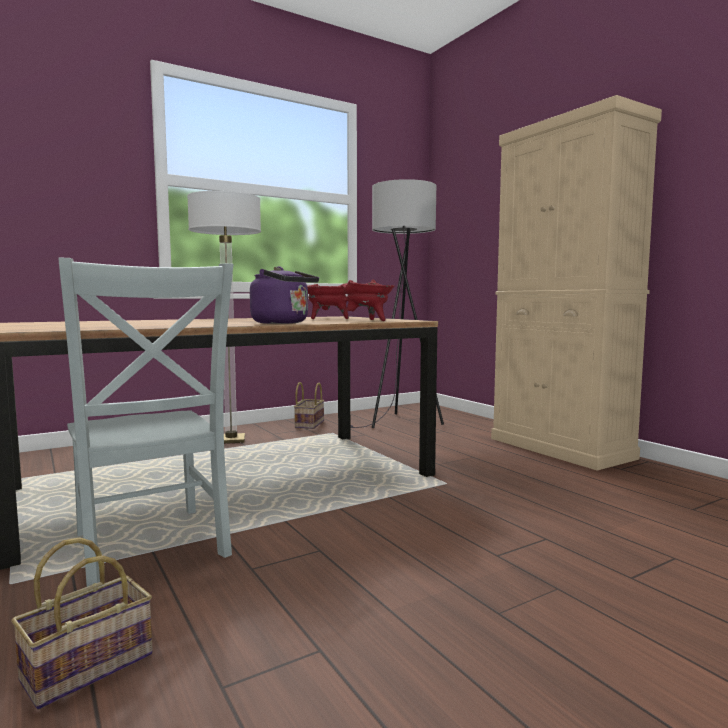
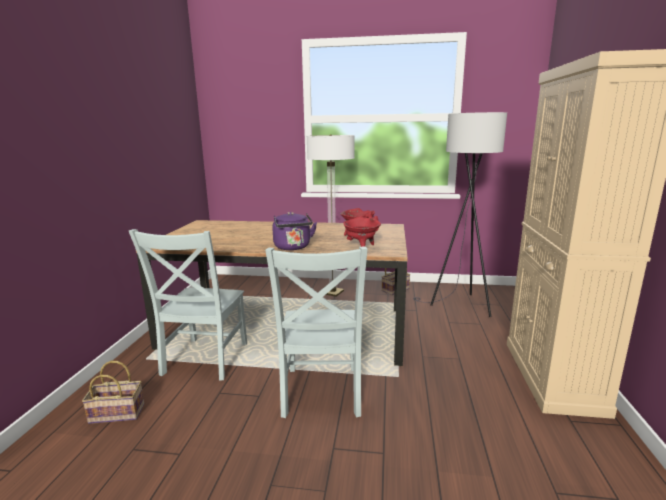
camera: 40 degrees right, 10 degrees up
(395, 521) = (321, 394): none -> grey chair

